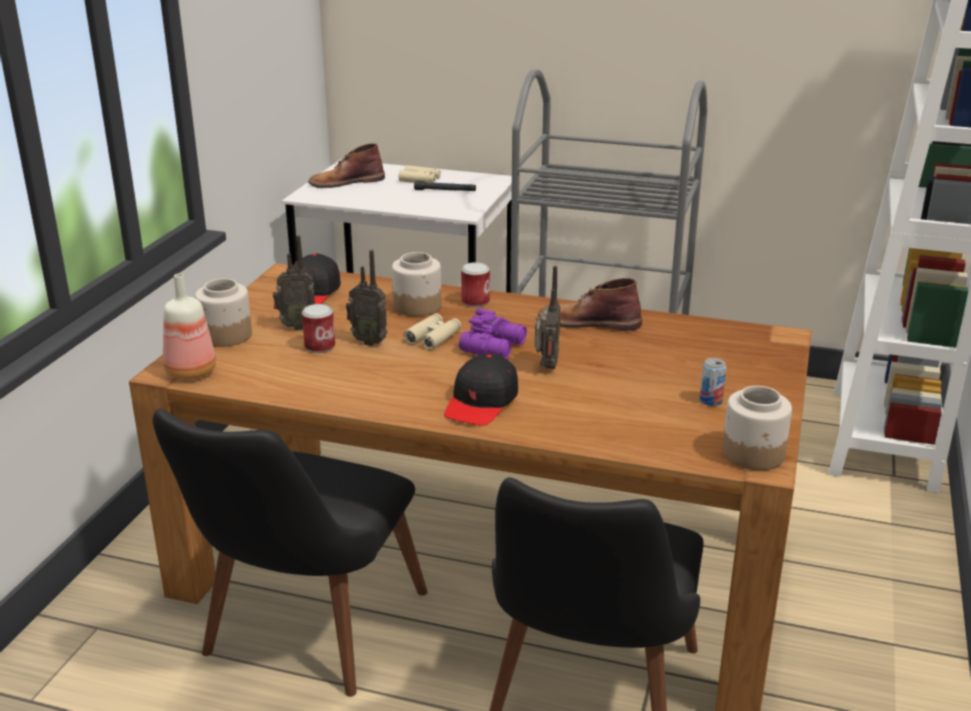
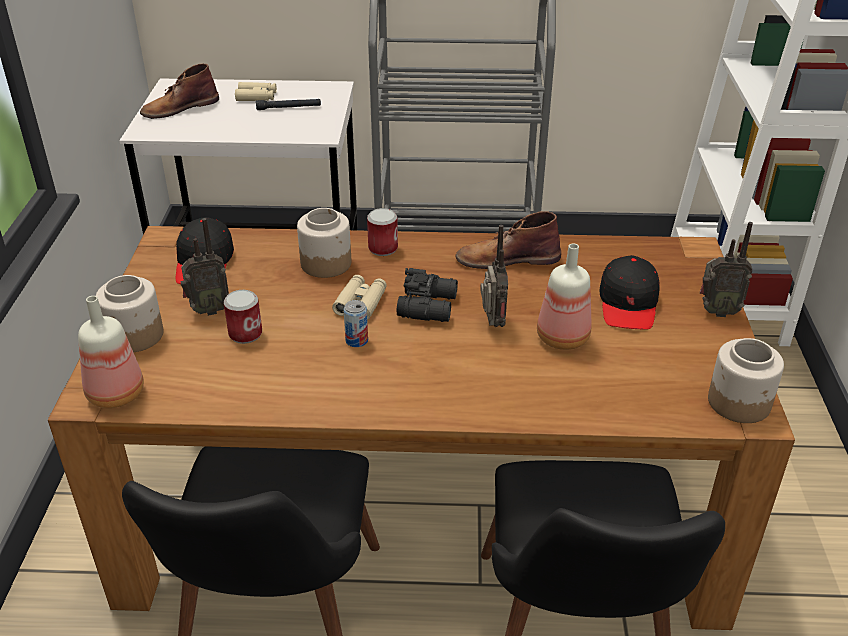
camera: 15 degrees left, 10 degrees up
(369, 341) = (296, 318): radio -> radio (717, 311)
(481, 402) = (449, 382): black cap -> black cap (628, 304)
(495, 347) = (429, 305): purple binoculars -> black binoculars
(606, 385) = (560, 338): none -> bottle
(710, 400) = (668, 341): can -> can (356, 340)

